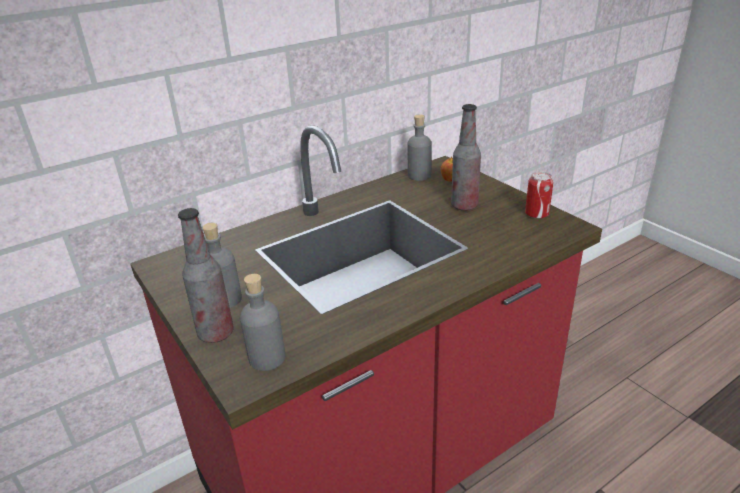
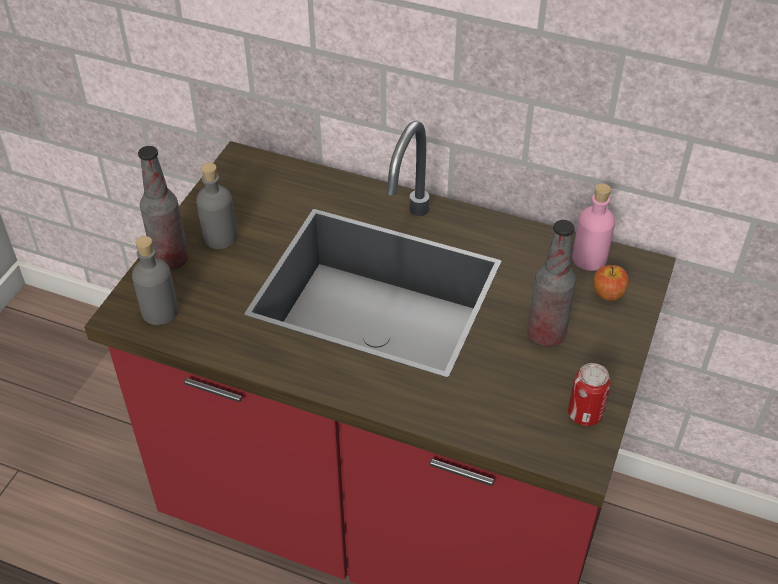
camera: 55 degrees right, 15 degrees up
(419, 176) = (589, 258): grey bottle -> pink bottle

